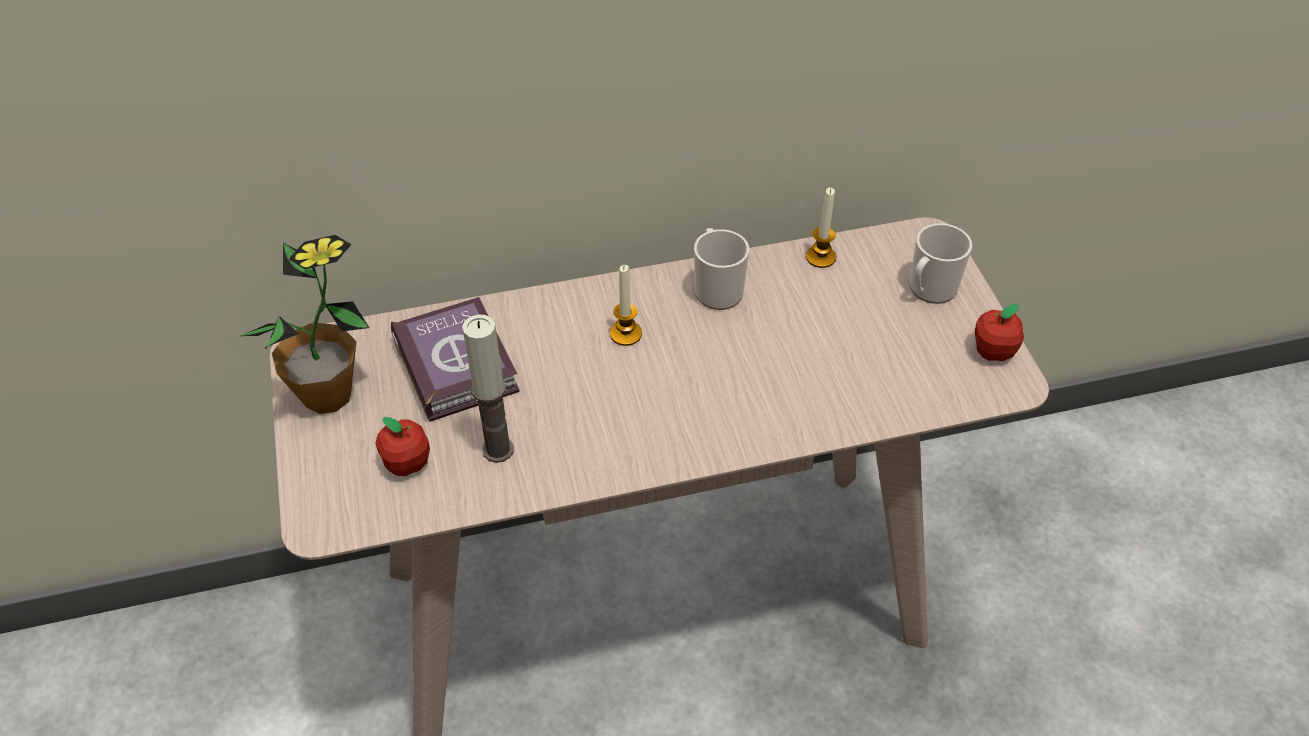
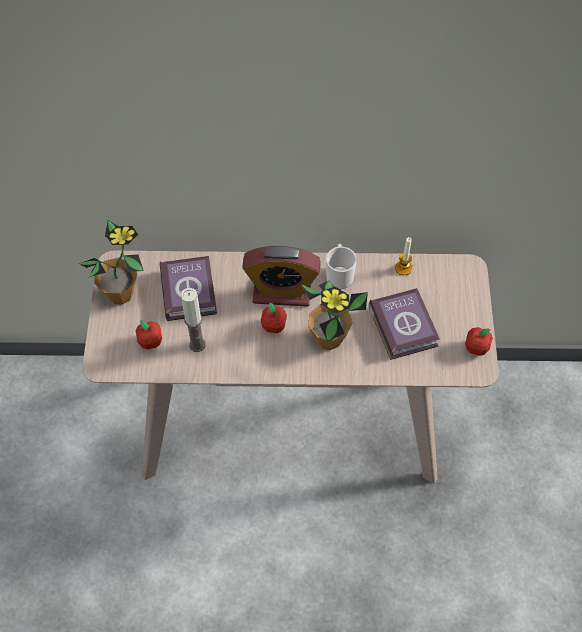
camera: 15 degrees right, 10 degrees up
(625, 334) = (281, 292): candle -> alarm clock
(630, 390) = (274, 326): none -> apple
(735, 390) = (328, 339): none -> potted plant
(856, 342) = (403, 325): none -> book
(929, 290) = (456, 302): mug -> none

